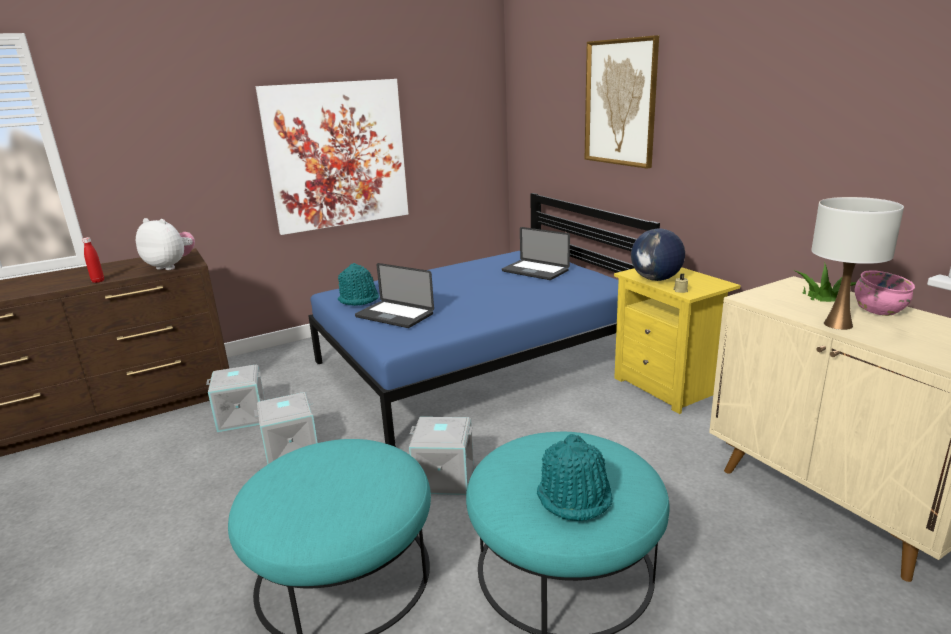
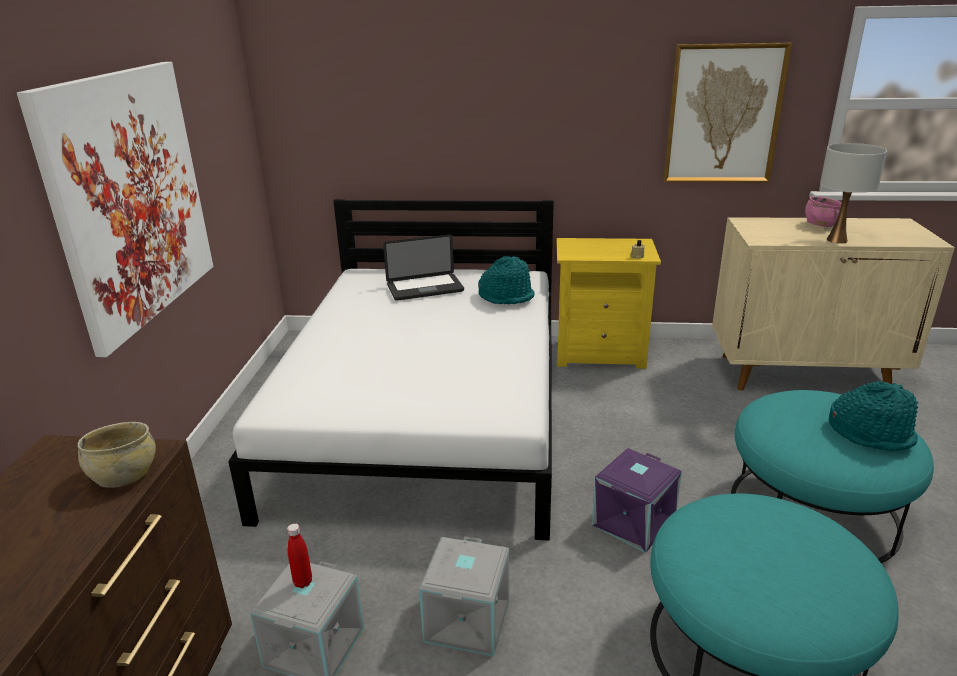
camera: 55 degrees left, 5 degrees up
(98, 281) = (61, 573): red bottle -> red bottle (303, 582)
(171, 266) = (125, 475): plush toy -> beige bowl
(359, 299) = (329, 397): turquoise hat -> turquoise hat (507, 296)
(394, 315) = (426, 391): laptop -> none
(443, 478) = (634, 523): grey storage box -> purple storage box
(479, 361) = (427, 414): blue bed -> white bed
(620, 103) = (477, 79): picture -> picture (723, 115)
(656, 279) = (598, 254): globe -> none
(824, 296) = (780, 225): potted plant -> none

